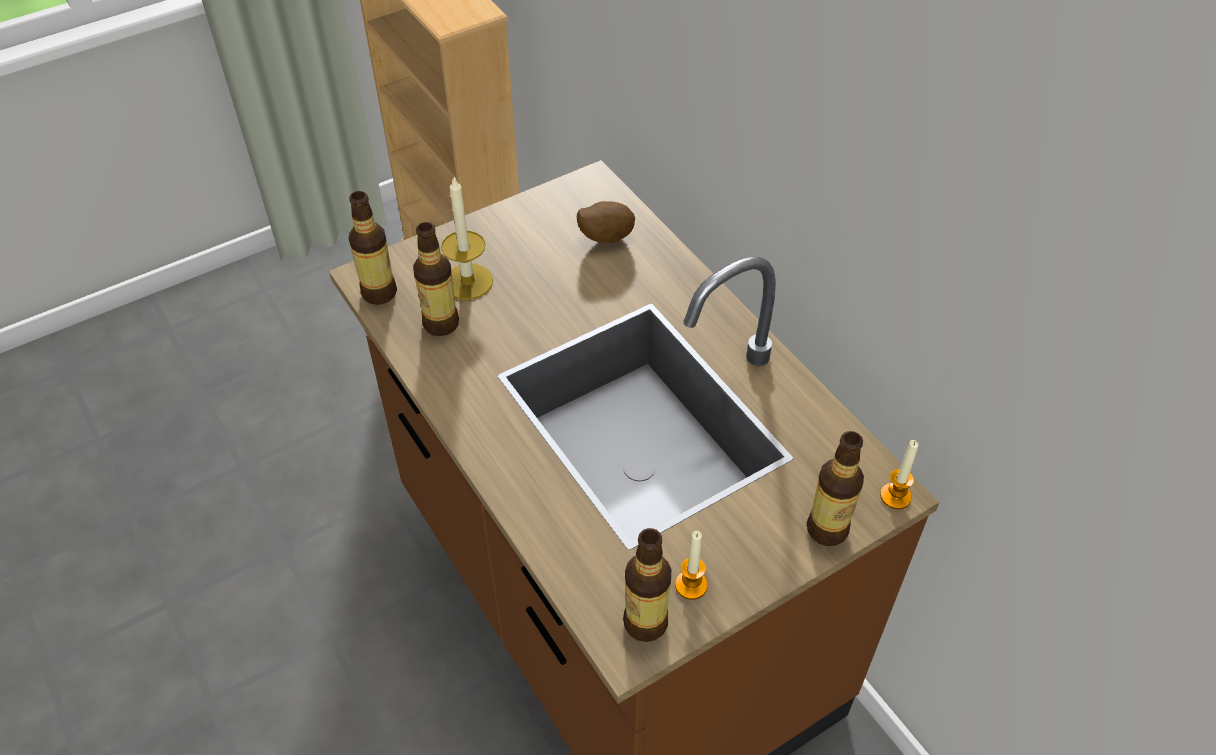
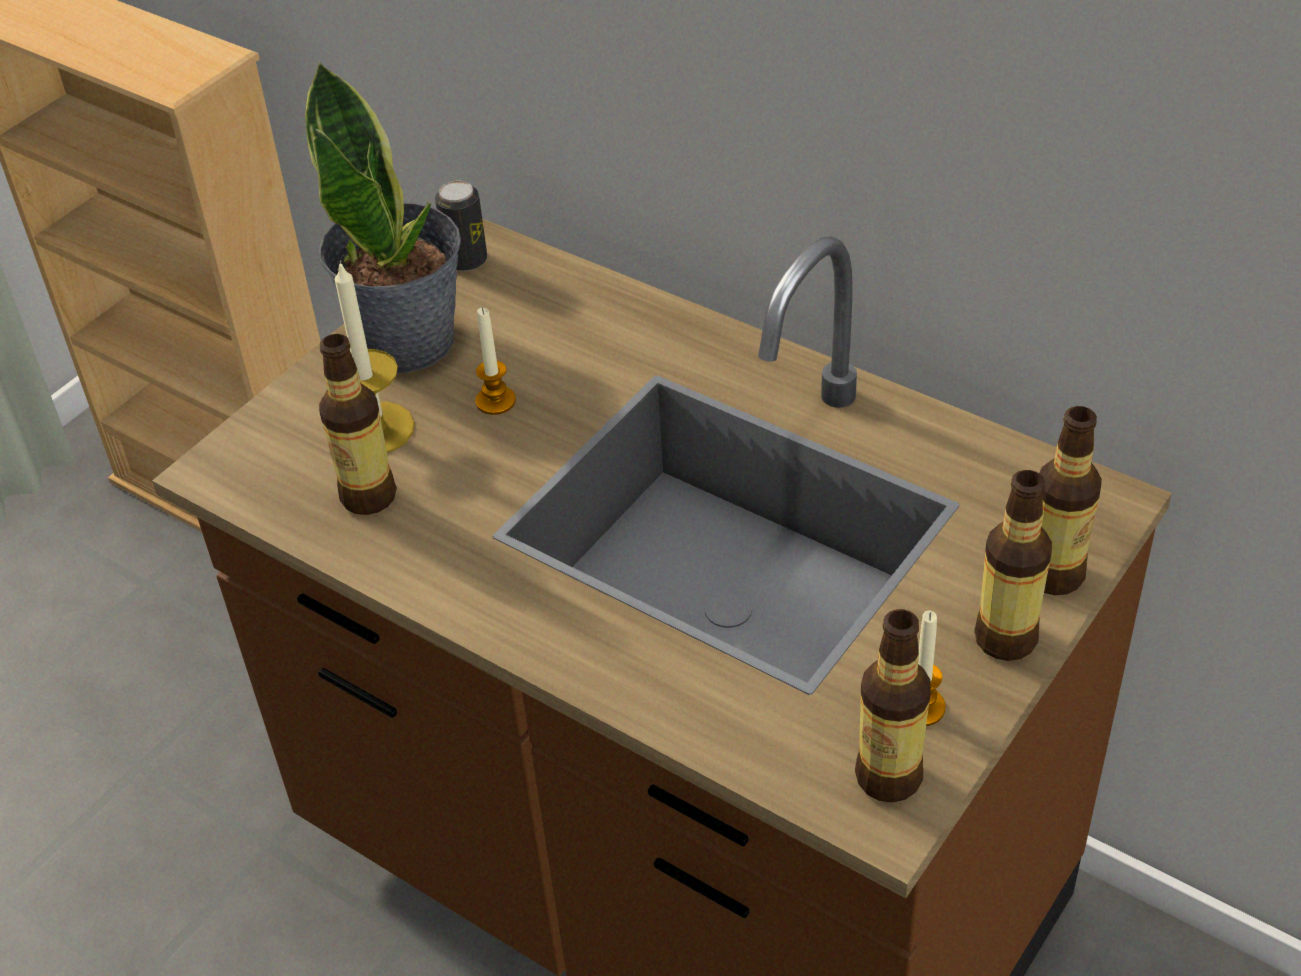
camera: 20 degrees left, 5 degrees down
(379, 293) = (250, 485): bottle -> bottle (1005, 638)
(517, 230) = (408, 340): none -> potted plant
(579, 188) = (466, 260): none -> can
(604, 237) = (540, 312): potato -> none
(895, 496) = (1115, 505): candle -> candle (495, 401)

